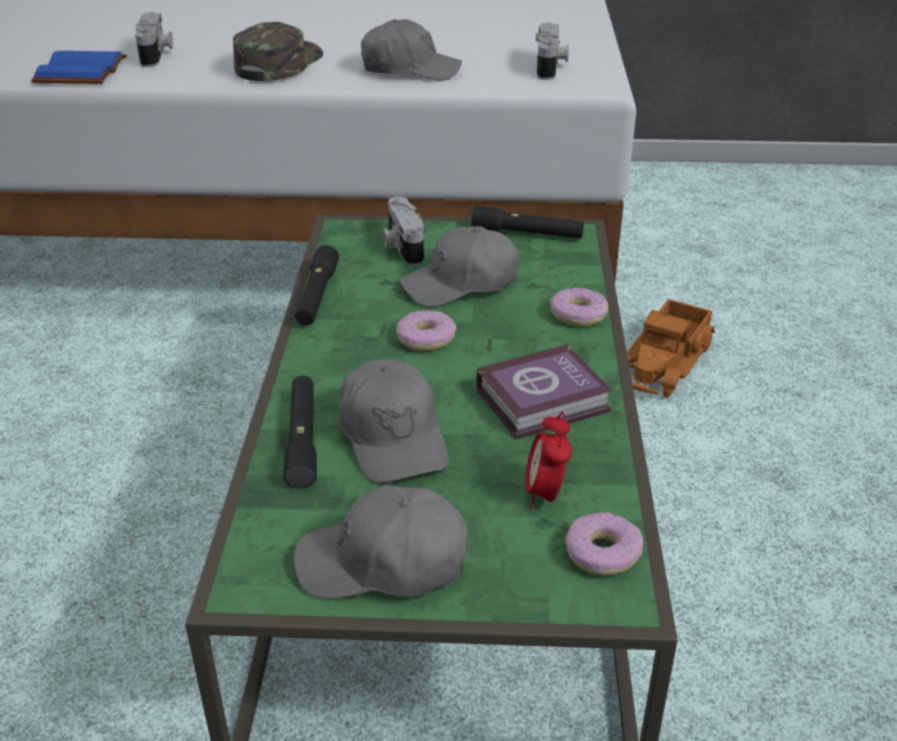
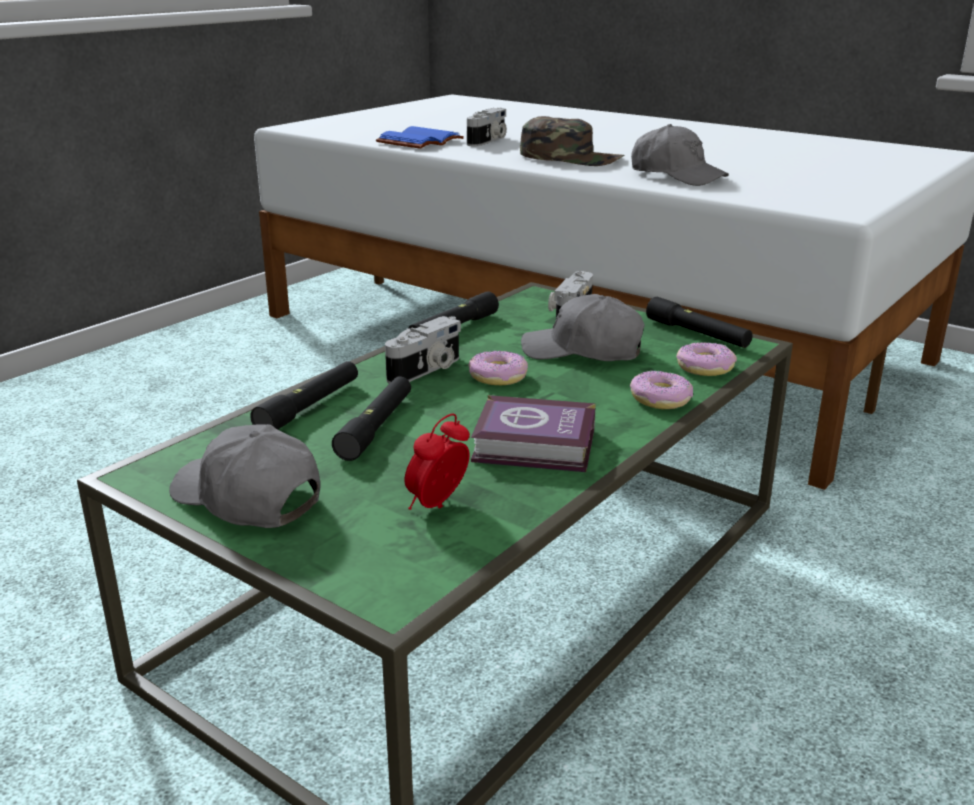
camera: 35 degrees right, 10 degrees down
(278, 64) = (571, 157): green cap -> green cap turned 60 degrees clockwise
(393, 436) = (376, 427): grey cap -> black flashlight
(550, 67) = (819, 193): camera -> camera (427, 370)
(602, 553) = (423, 562): donut -> donut (704, 367)
(665, 362) = (858, 536): toy truck -> none

